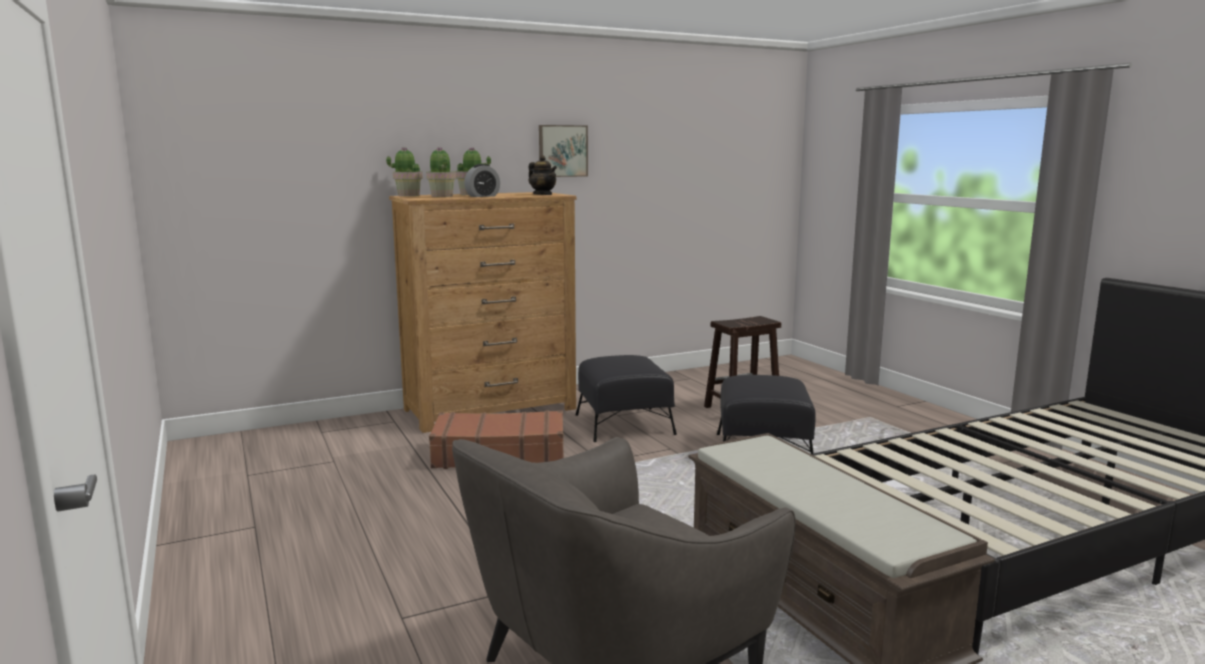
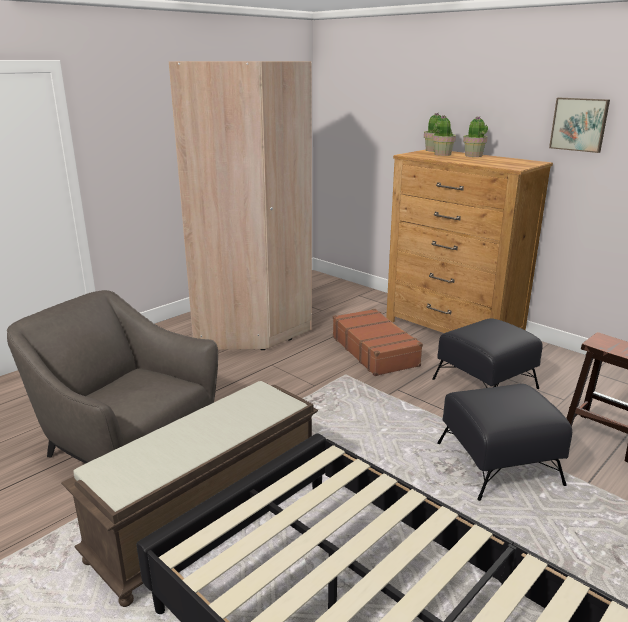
camera: 70 degrees right, 10 degrees up
(312, 513) = (254, 325): none -> beige wardrobe
(482, 196) = (457, 159): alarm clock -> none
(543, 195) = (503, 165): teapot -> none

